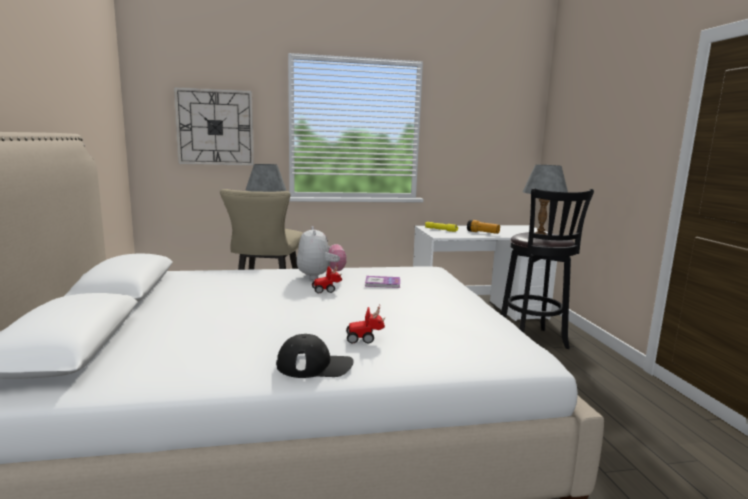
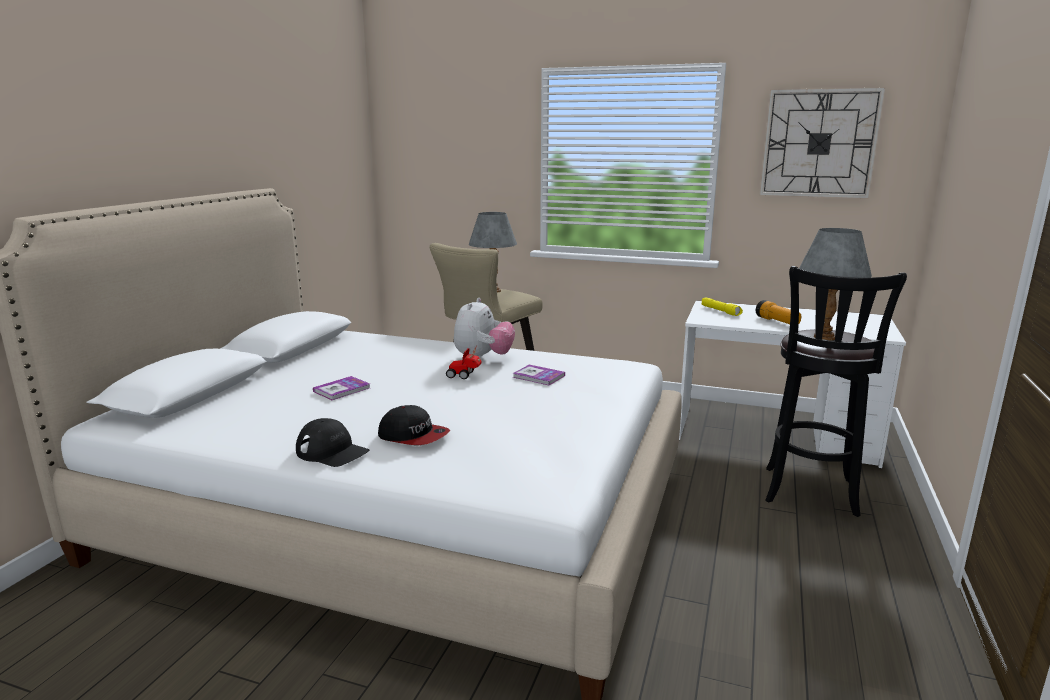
camera: 30 degrees right, 5 degrees up
(215, 127) = (459, 165): wall clock -> wall clock (819, 143)
(238, 315) = (342, 389): none -> book
(365, 338) = (414, 436): toy car -> cap

